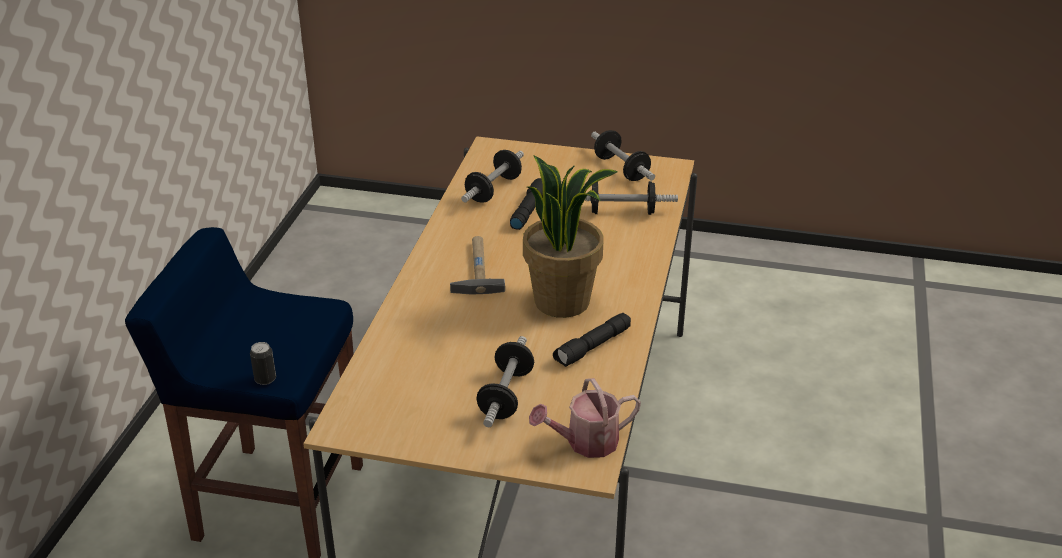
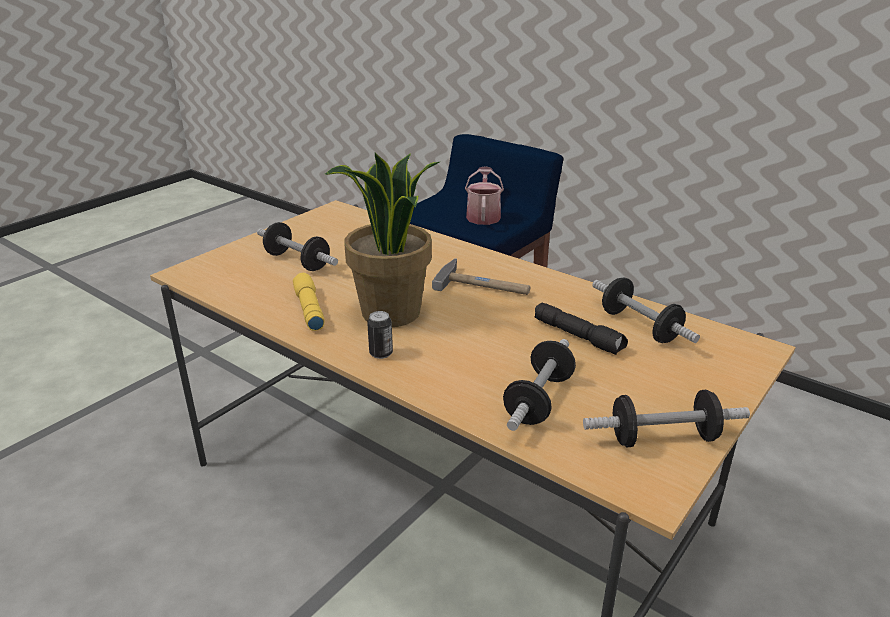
camera: 115 degrees right, 5 degrees down
(265, 379) = (421, 206): can -> can (381, 353)
(585, 443) = (208, 277): watering can -> watering can (483, 215)
(593, 347) = (308, 309): black flashlight -> yellow flashlight

